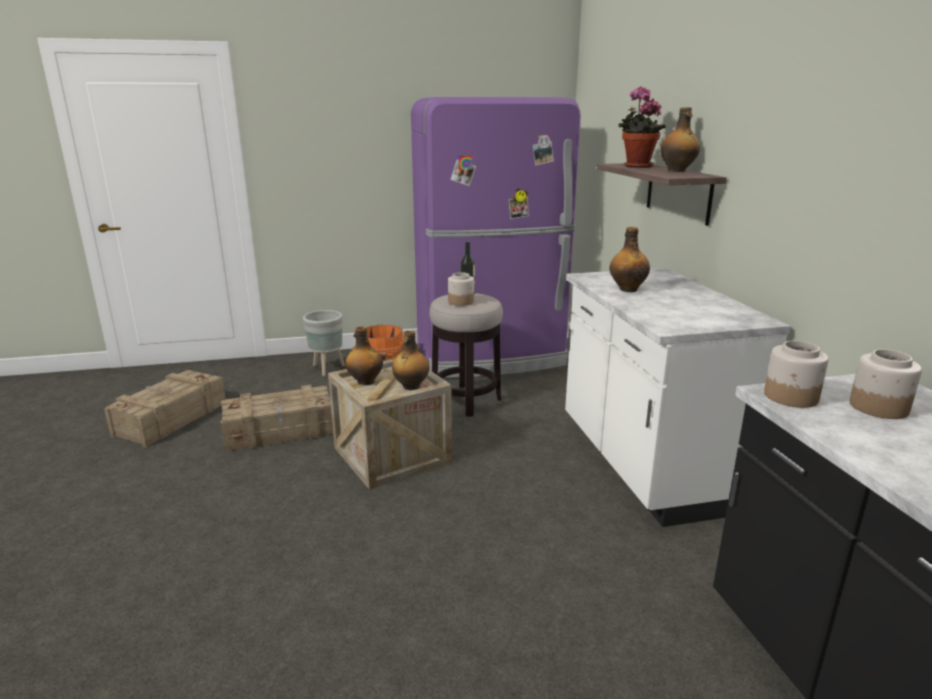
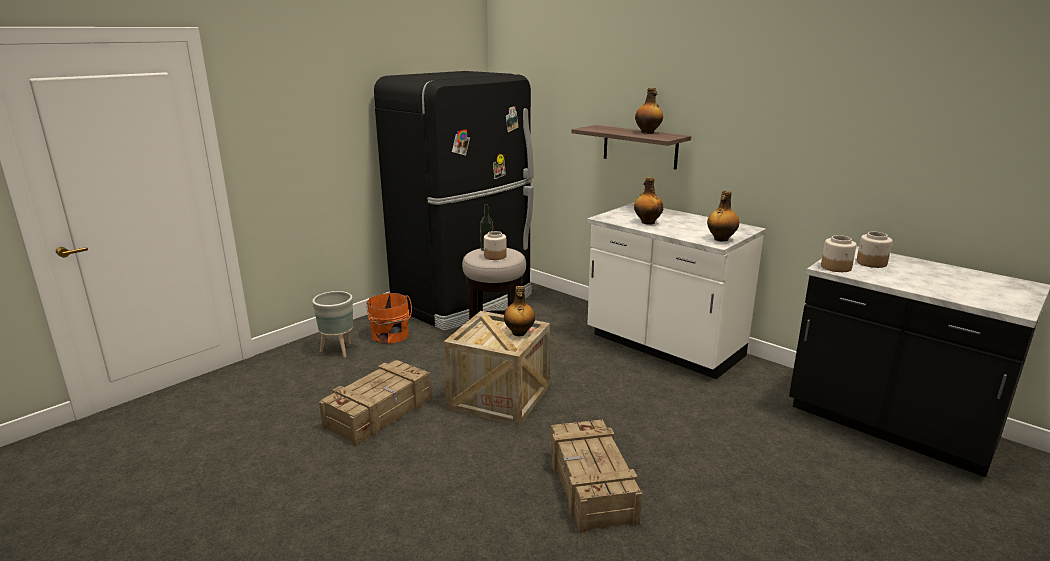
camera: 35 degrees left, 0 degrees up
(170, 419) = (249, 441): crate -> crate (590, 487)
(365, 382) = (479, 340): bottle -> bottle (720, 239)
(490, 356) = (465, 302): purple fridge -> black fridge
(636, 167) = (609, 130): potted plant -> none

